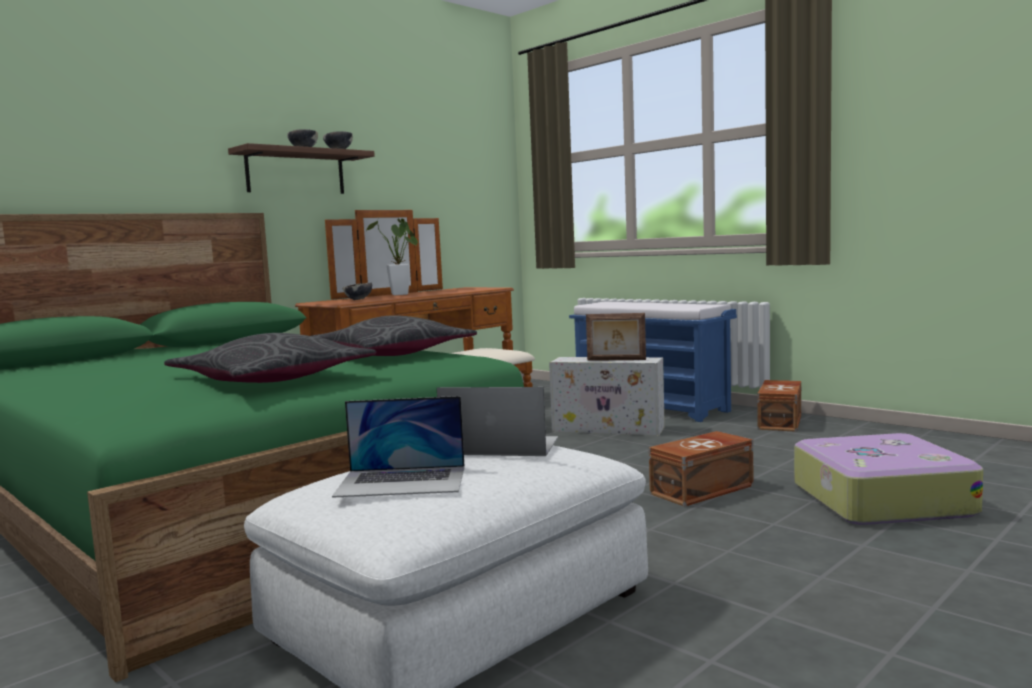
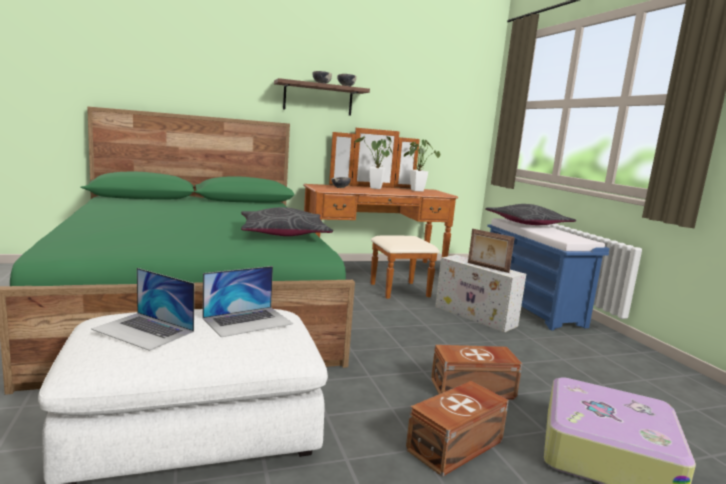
camera: 25 degrees right, 5 degrees up
(272, 380) = (174, 238): grey pillow -> grey pillow (527, 224)
(450, 289) = (416, 190): none -> potted plant
(500, 446) = (248, 321): laptop -> laptop turned 105 degrees clockwise
(781, 421) = (618, 349): brown storage box -> brown storage box (457, 445)

